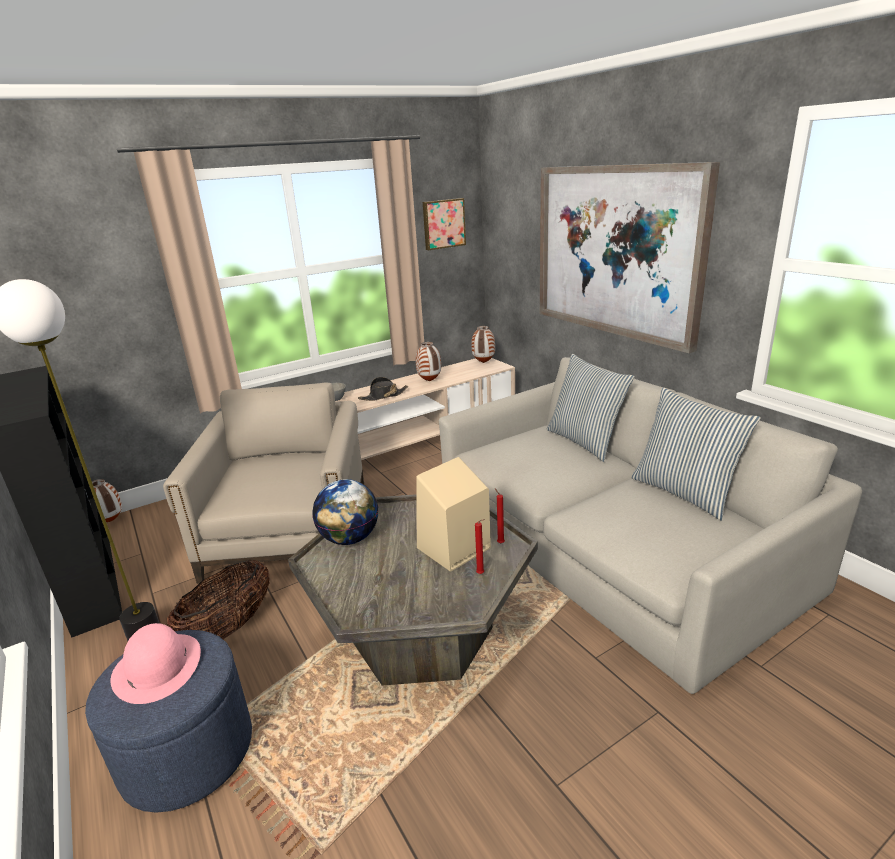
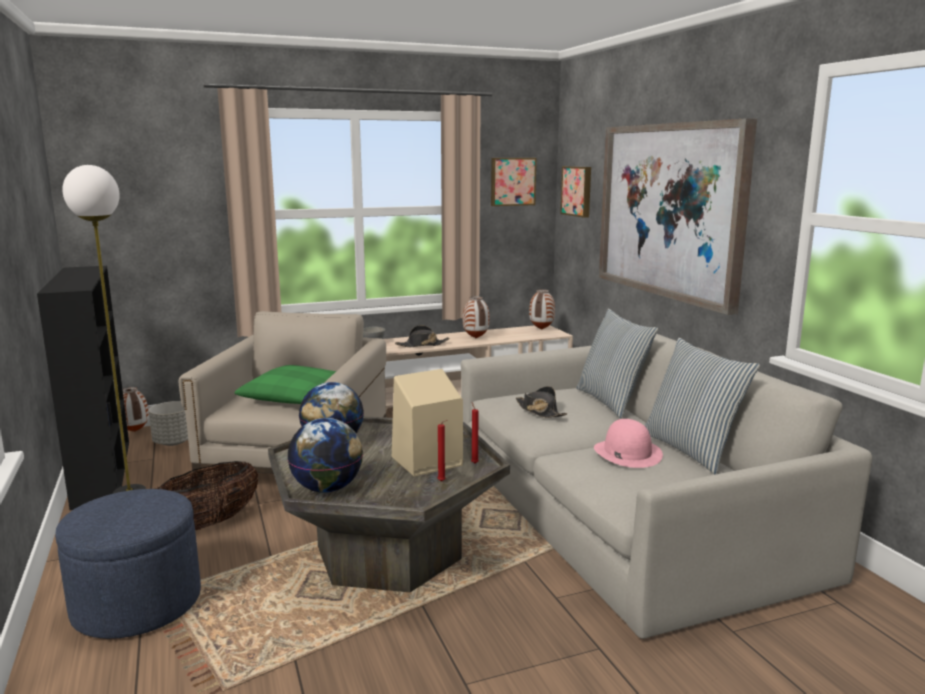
camera: 10 degrees right, 10 degrees down
(156, 529) = (173, 442): none -> grey planter
(157, 667) = (125, 506): pink hat -> pink hat (627, 453)
(288, 478) = (299, 398): none -> green pillow
(371, 605) = (327, 489): none -> globe
(508, 229) = (577, 191): none -> picture
(527, 463) = (539, 411): none -> black hat

